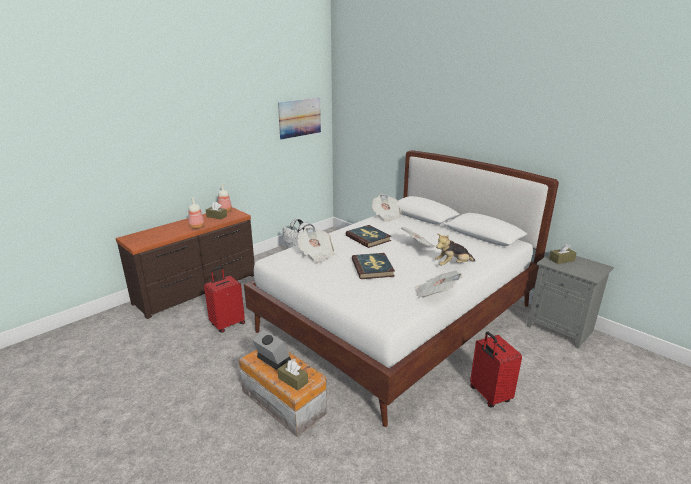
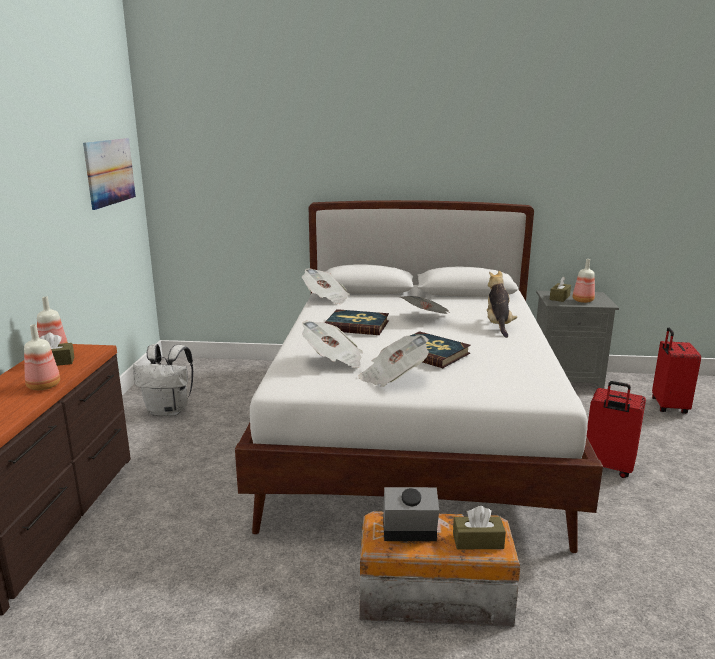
camera: 40 degrees left, 5 degrees down
(227, 324) = (189, 545): red suitcase -> red suitcase (668, 406)
(435, 294) = (542, 356): newspaper -> newspaper (393, 377)
(452, 265) = (498, 325): plush toy -> plush toy turned 150 degrees clockwise
(575, 268) = (582, 301): none -> bottle

